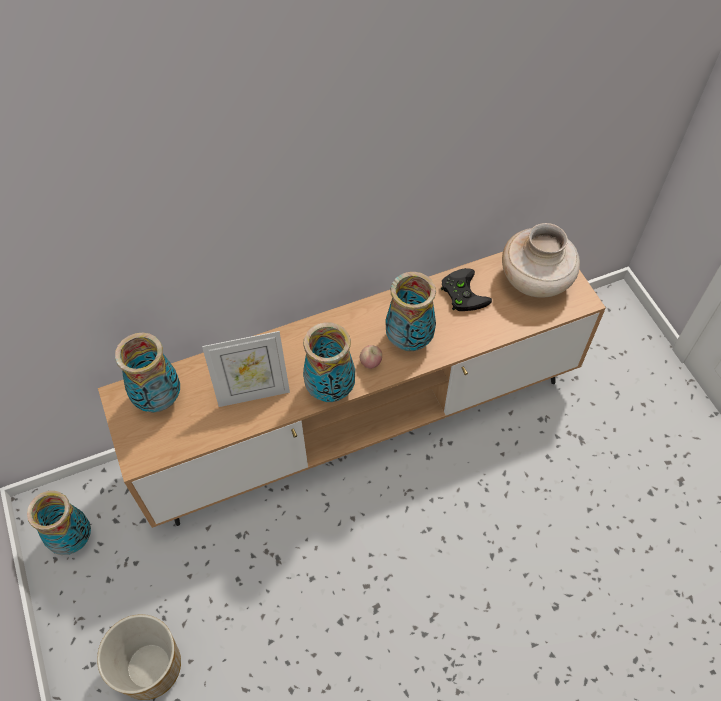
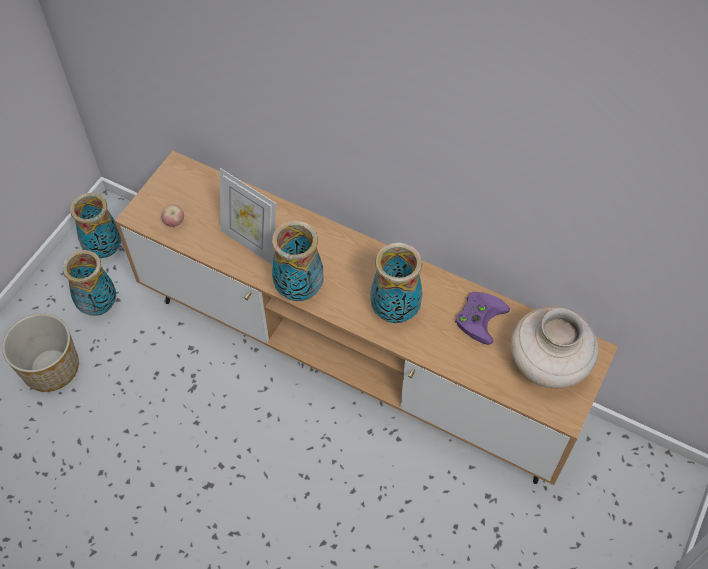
camera: 50 degrees right, 0 degrees up
(159, 399) = (195, 191): vase -> vase (99, 306)
(371, 363) = (348, 299): apple -> apple (174, 222)
(462, 292) = (479, 316): black game controller -> purple game controller

